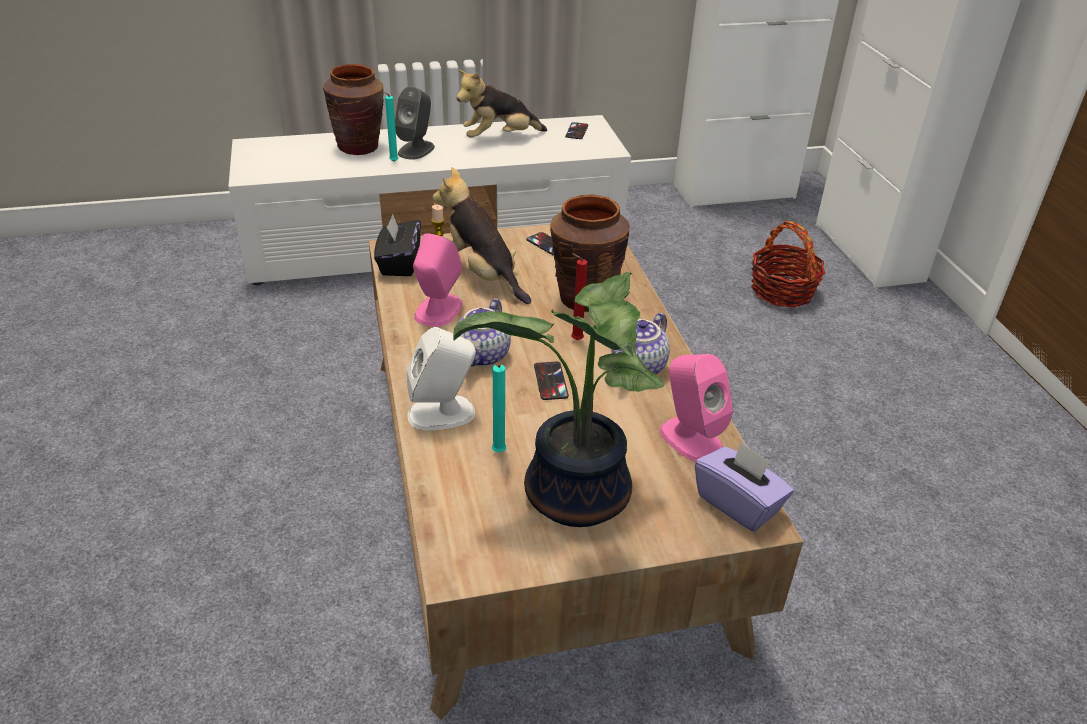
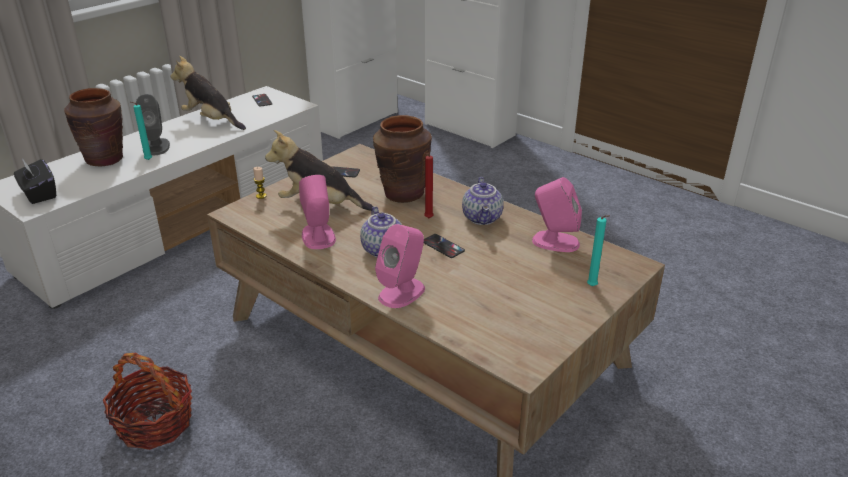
camera: 35 degrees left, 5 degrees down
(399, 263) = (251, 219): black tissue box -> black tissue box (39, 194)
(442, 413) = (402, 292): white speaker -> pink speaker
(498, 453) = (464, 297): turquoise candle -> turquoise candle (593, 287)
(499, 138) = (211, 121): plush toy -> plush toy turned 90 degrees clockwise
(573, 499) = (535, 300): potted plant -> none
(738, 504) = (616, 261): purple tissue box -> none
(782, 291) = (445, 168): basket -> basket (155, 423)

